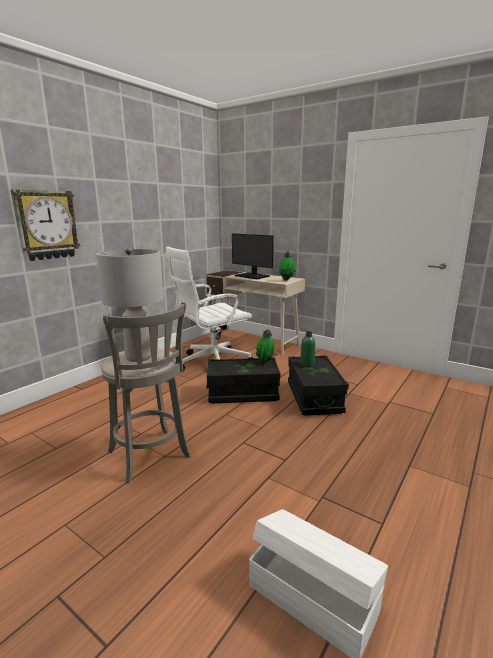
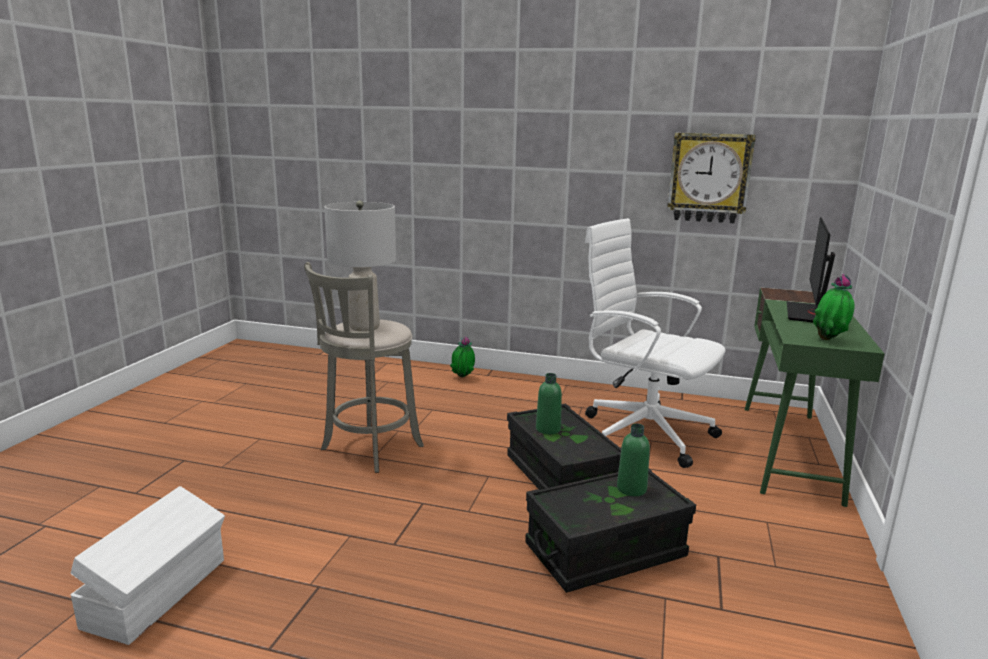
camera: 70 degrees right, 0 degrees up
(46, 225) = (492, 168): wall clock -> wall clock (709, 178)
(234, 369) = (548, 429): none -> green bottle
(253, 341) = (789, 451): beige desk -> green desk
(265, 363) = (597, 449): potted plant -> potted plant (462, 378)

